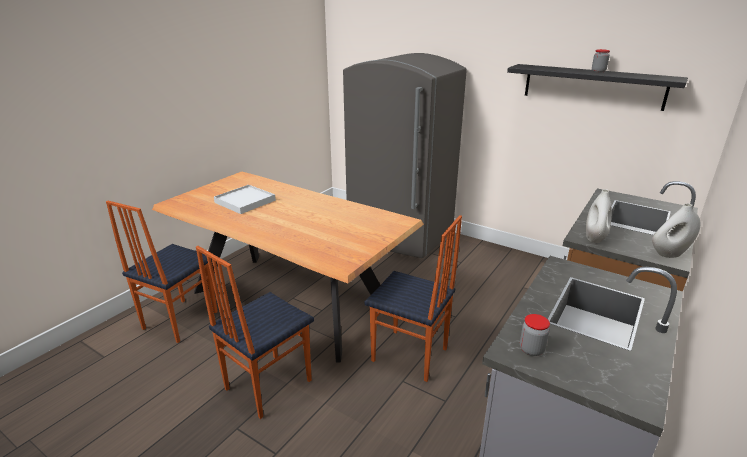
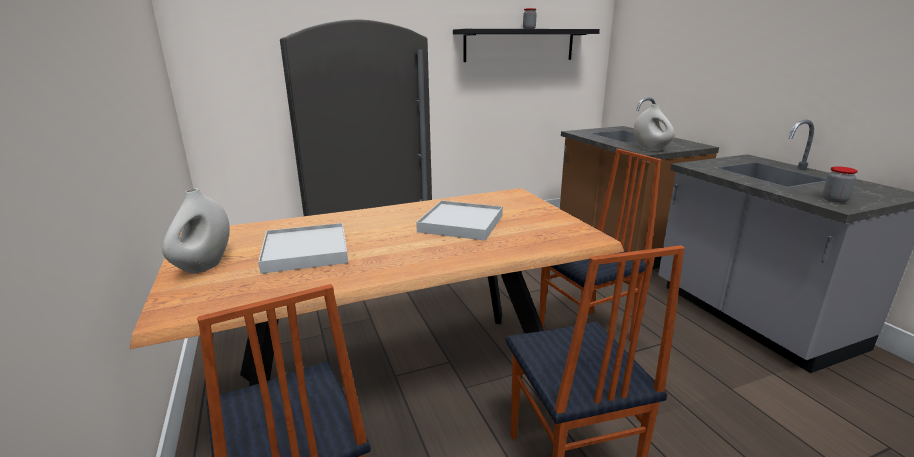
camera: 55 degrees left, 5 degrees down
(322, 222) = (461, 223): none -> white tray
(669, 254) = (690, 144): white vase -> white vase (205, 266)

